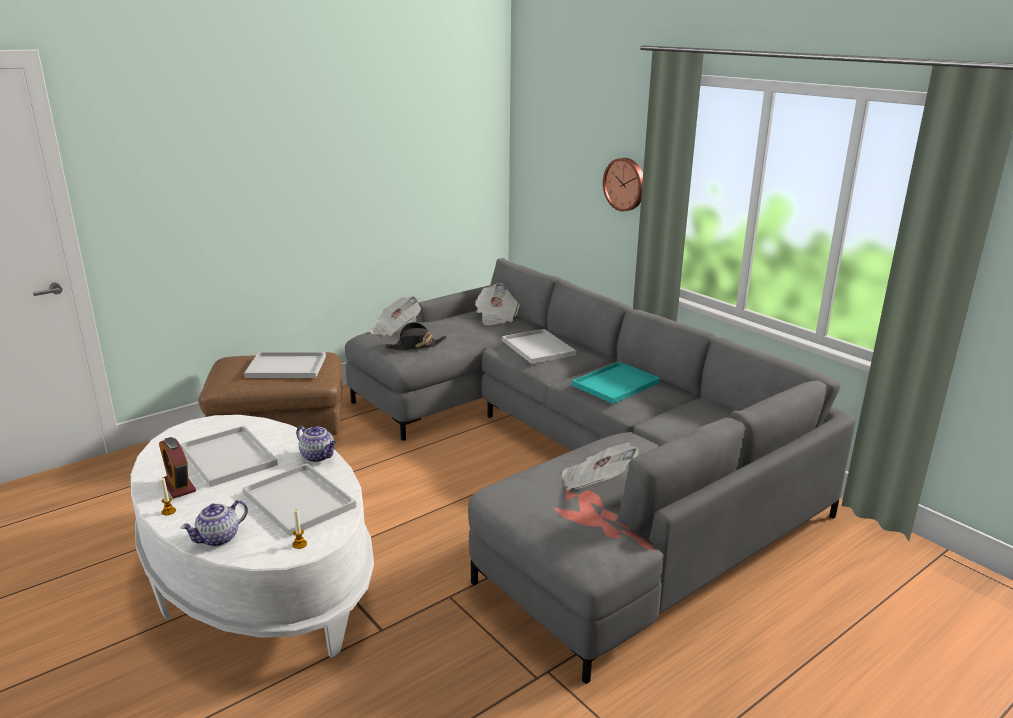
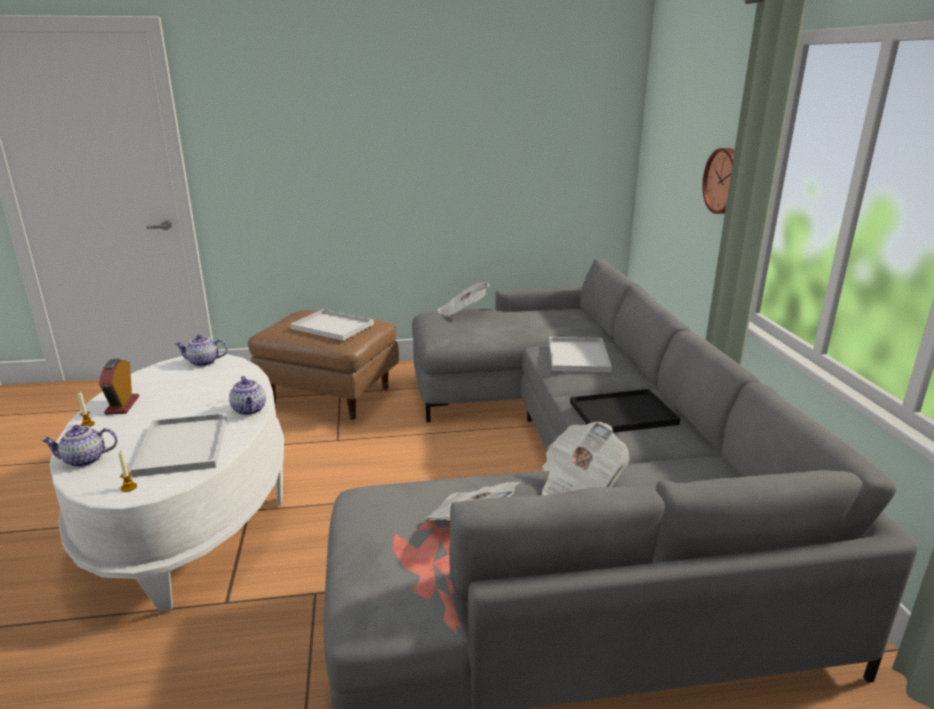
camera: 30 degrees right, 0 degrees up
(205, 428) = (203, 363): none -> teapot
(227, 456) = (186, 390): white tray -> none
(415, 346) = (462, 330): black hat -> none
(497, 317) = (572, 318): newspaper -> newspaper (579, 484)
(616, 383) = (624, 412): turquoise tray -> black tray

